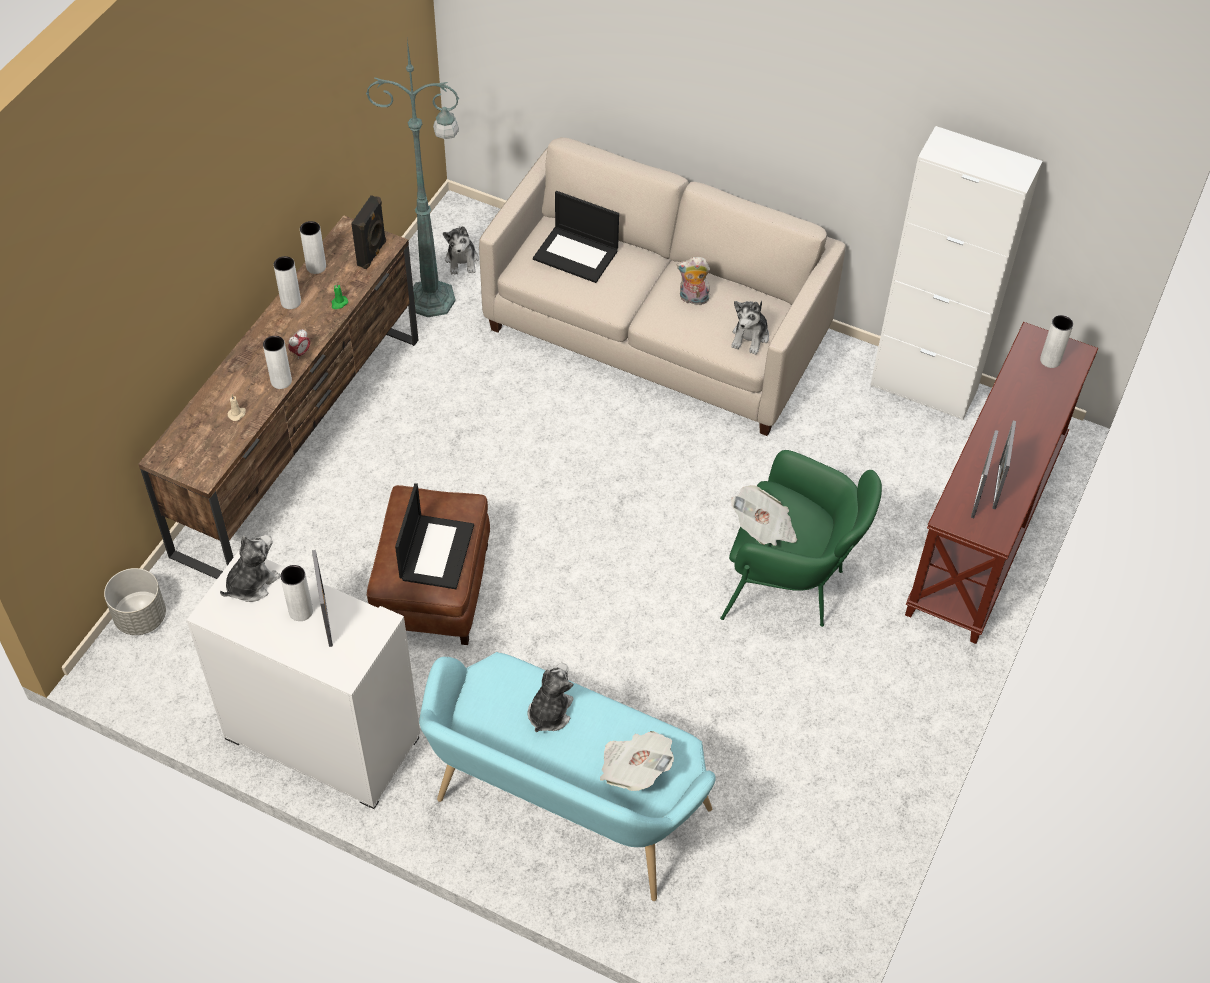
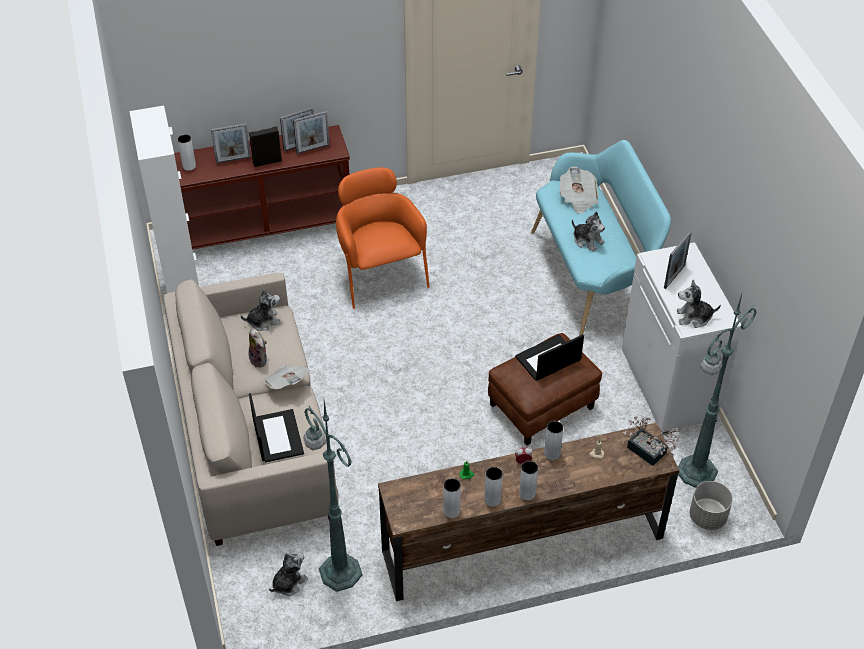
camera: 130 degrees left, 5 degrees down
(184, 456) = (649, 453): none -> potted plant
(196, 655) = (695, 473): none -> green floor lamp
(301, 611) = (682, 289): white vase -> white vase (527, 493)
(372, 254) = (409, 491): black speaker -> black speaker (267, 161)
(549, 712) = (587, 240): plush toy -> plush toy turned 120 degrees counterclockwise
(763, 528) = (395, 239): newspaper -> newspaper (287, 383)
(791, 586) = (380, 274): green armchair -> orange armchair
(1026, 406) = (233, 159): none -> picture frame

